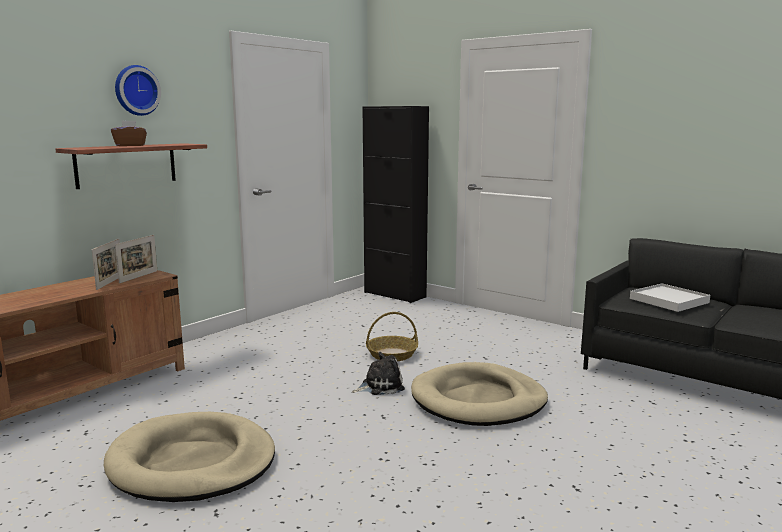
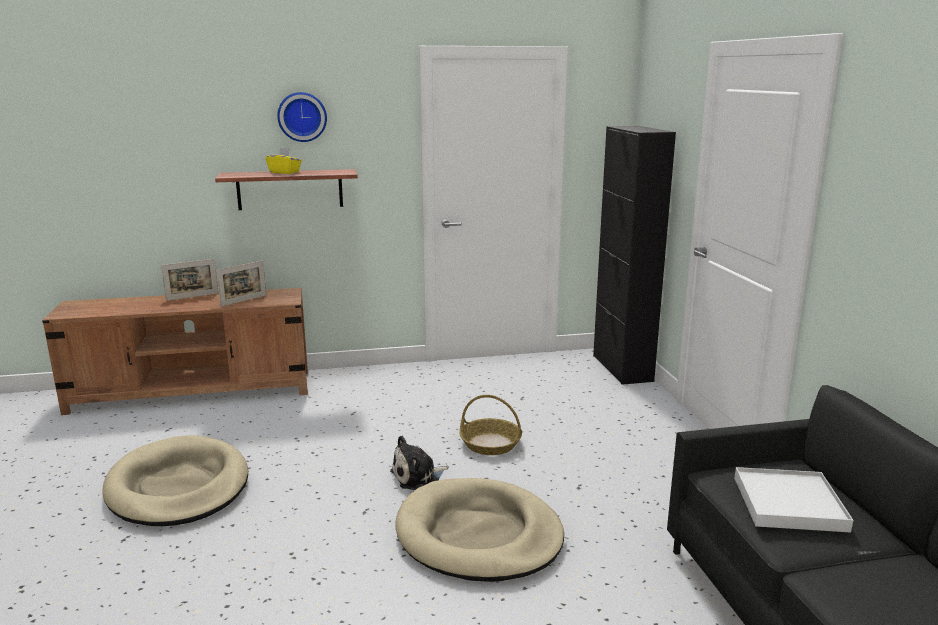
camera: 40 degrees right, 5 degrees up
(130, 145) = (284, 172): brown tissue box -> yellow tissue box
(138, 277) = (272, 299): picture frame -> picture frame (192, 296)
(380, 386) = (418, 476): plush toy -> plush toy turned 135 degrees clockwise

